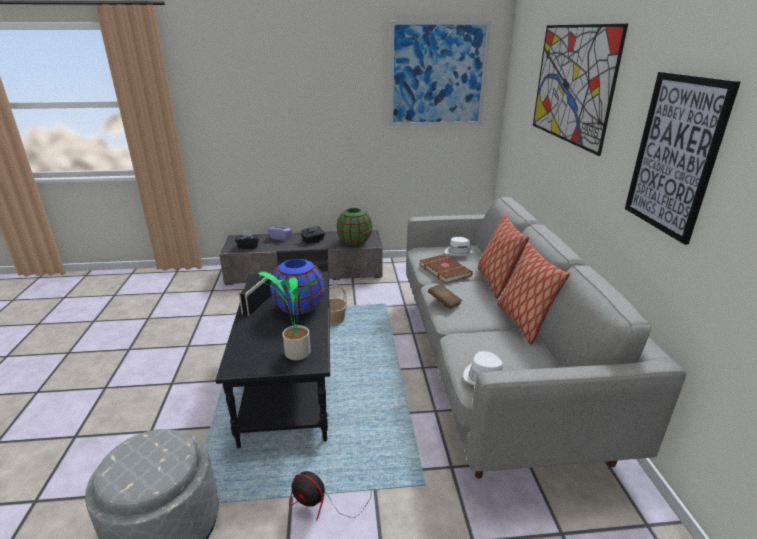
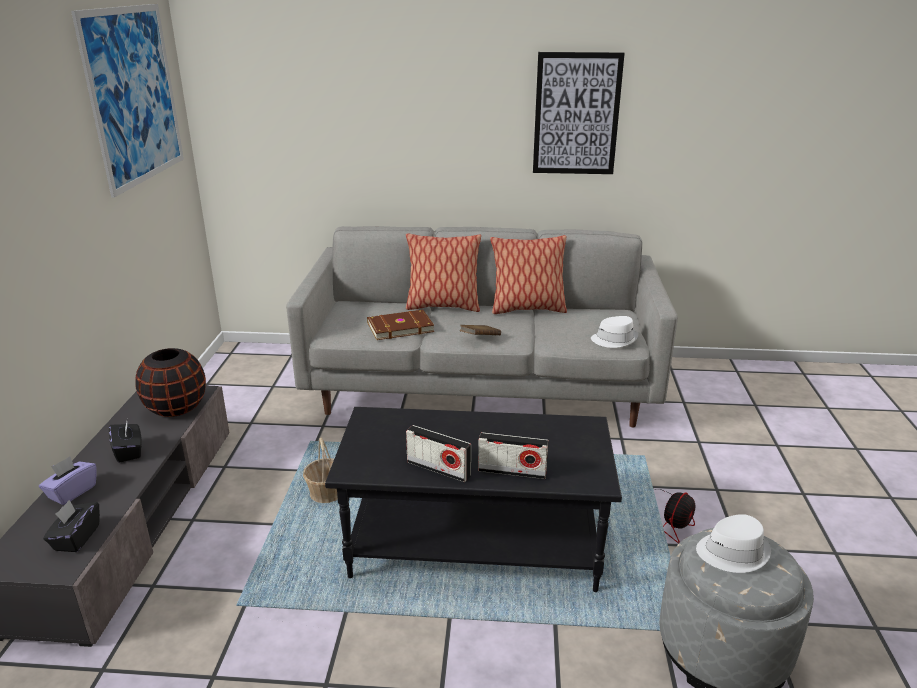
camera: 80 degrees left, 0 degrees up
(251, 330) = (512, 471): none -> radio
(295, 354) = (571, 437): potted plant -> none
(299, 308) = (460, 432): blue vase -> none
(354, 242) = (176, 408): green vase -> black vase
(458, 252) = (354, 313): white hat -> white hat (732, 552)
(572, 84) = (387, 76): picture -> none

